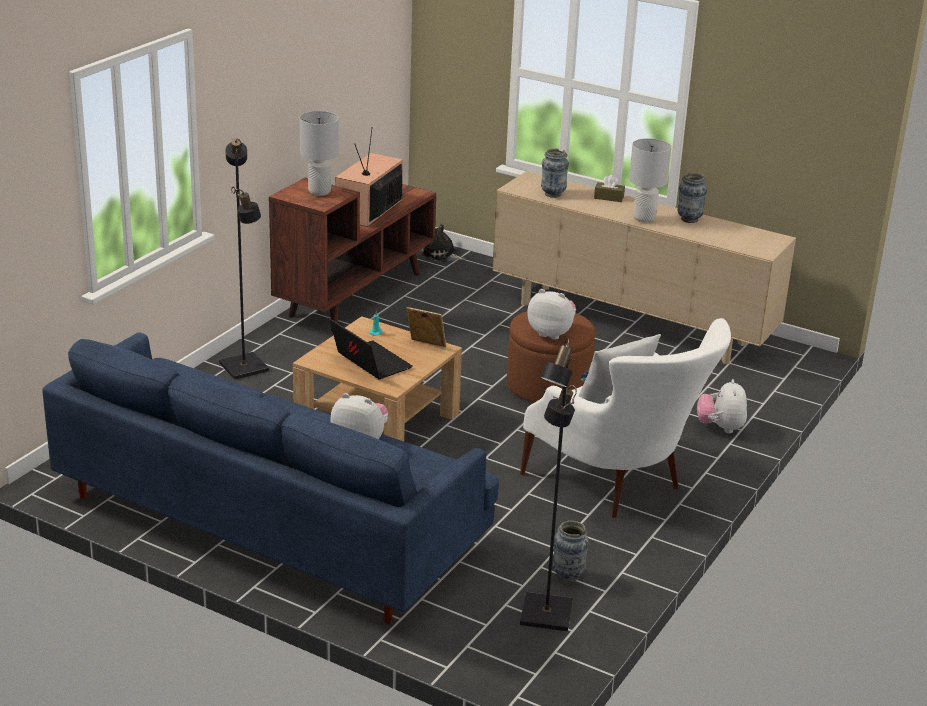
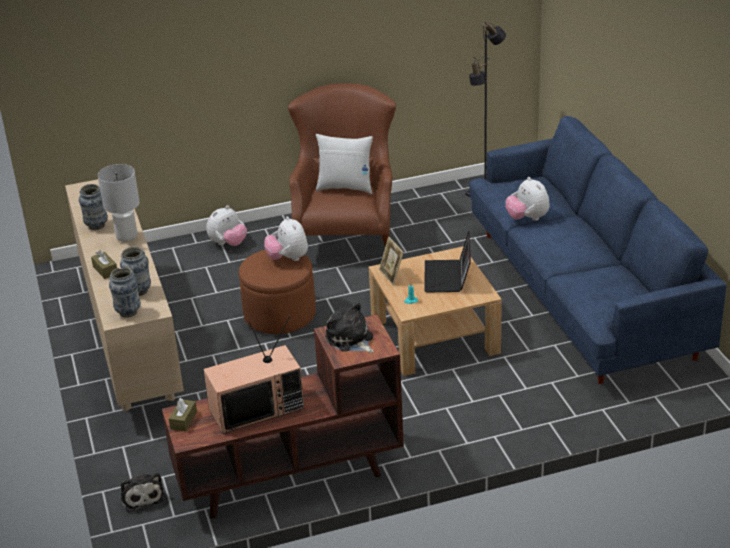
camera: 135 degrees left, 5 degrees up
(243, 367) = (478, 430): black floor lamp -> none
(319, 193) = (350, 340): grey table lamp -> plush toy
(409, 192) = (183, 420): none -> brown tissue box
(568, 576) = (449, 205): vase -> vase (128, 312)
(621, 486) = (347, 235): white armchair -> brown armchair

